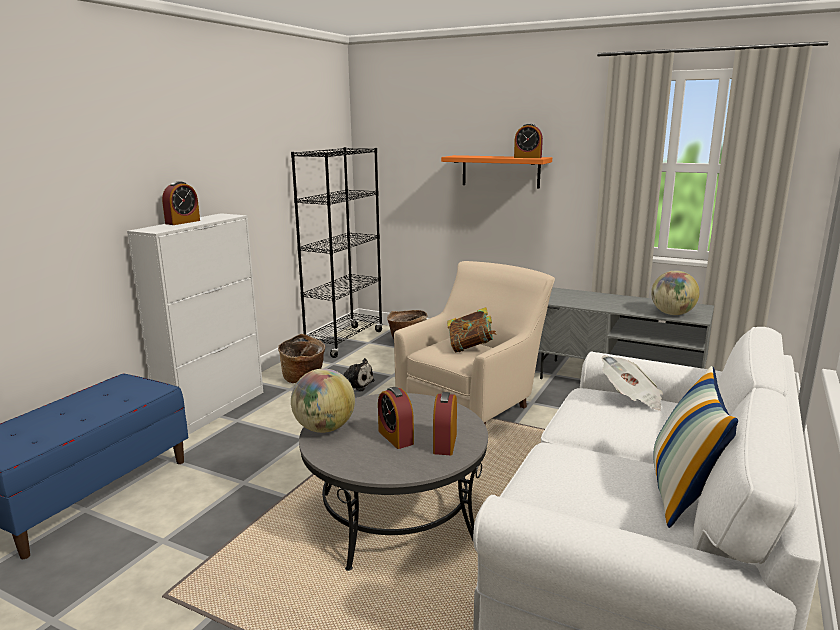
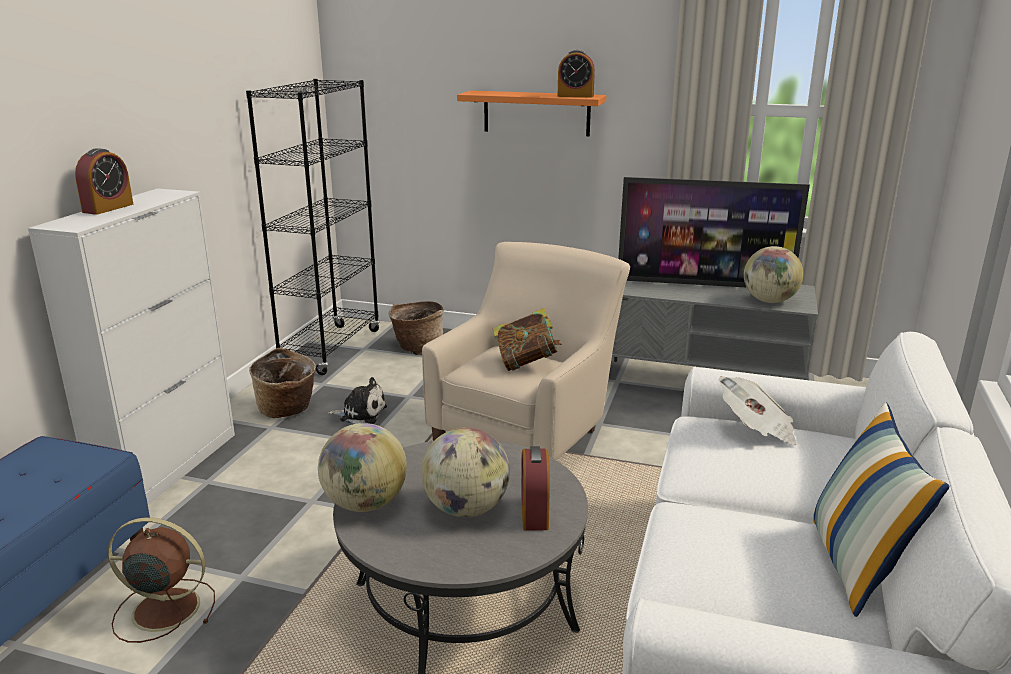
camera: 10 degrees left, 5 degrees up
(186, 497) = (163, 609): none -> brown fan
(395, 437) = (466, 509): alarm clock -> globe
(623, 301) = (704, 284): none -> television

